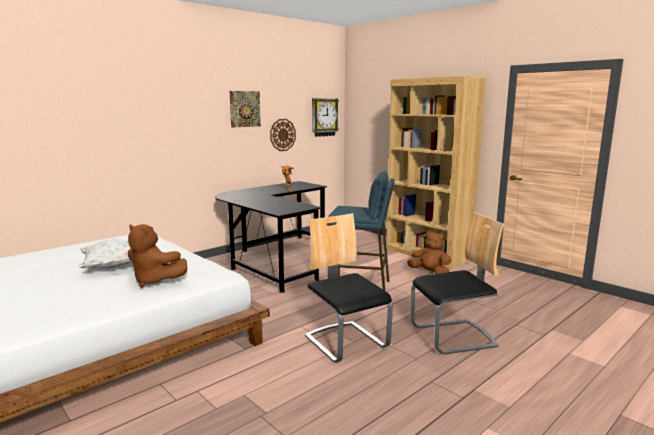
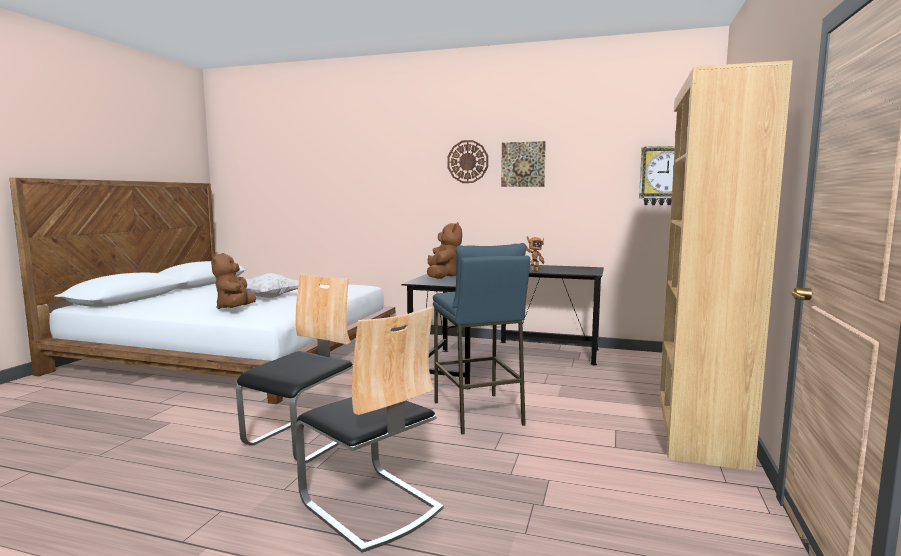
camera: 60 degrees right, 5 degrees down
(282, 135) = (581, 199): wall clock -> wall clock (467, 161)
(430, 273) = (610, 446): brown plush toy -> brown plush toy (443, 276)

